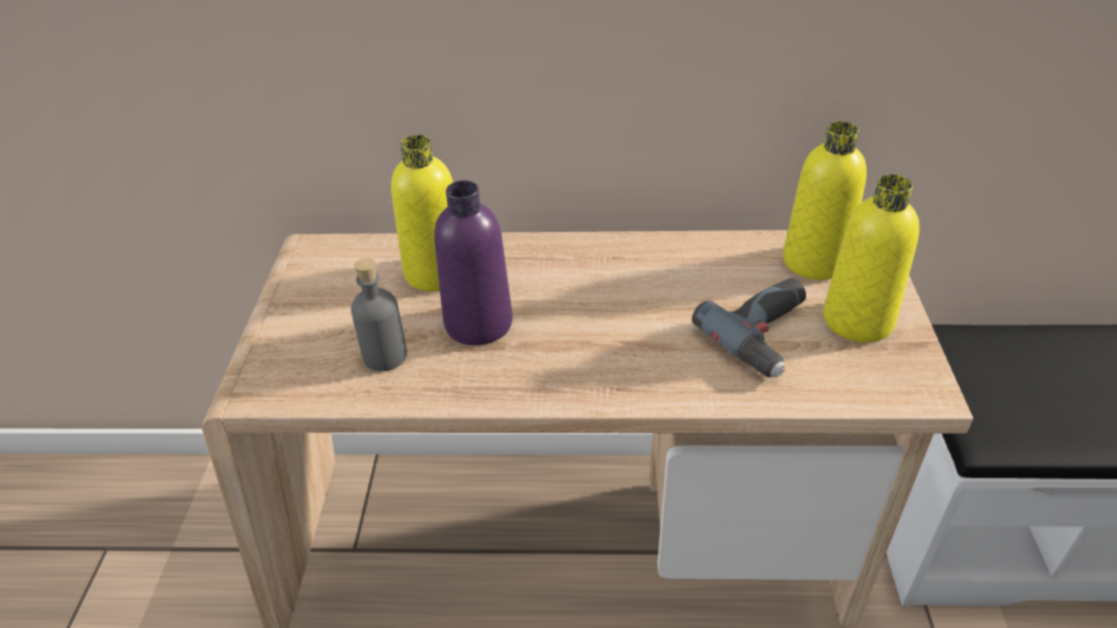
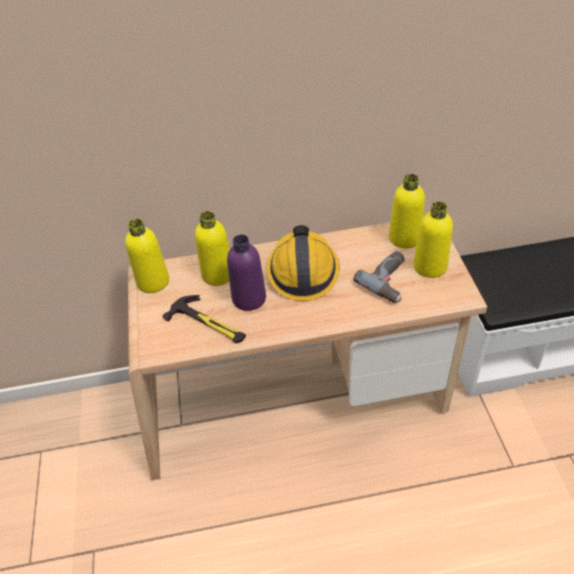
camera: 10 degrees left, 5 degrees up
(315, 267) = (153, 281): none -> yellow bottle
(385, 356) = (208, 323): grey bottle -> hammer
(597, 290) = (302, 271): none -> hard hat

